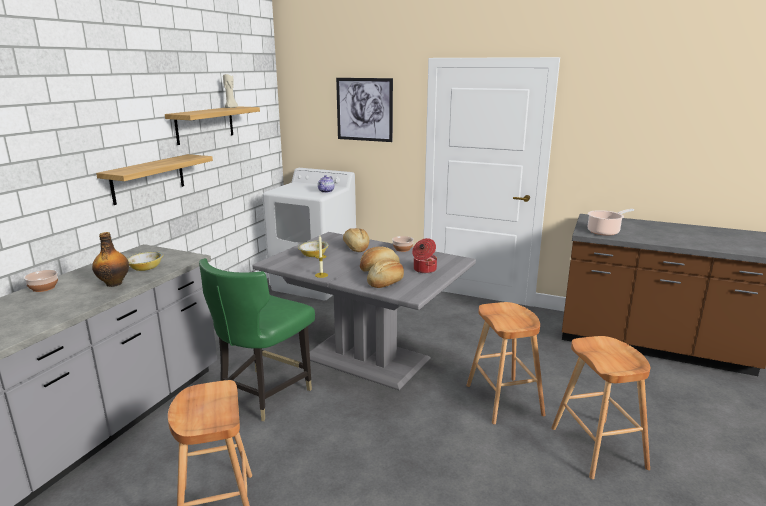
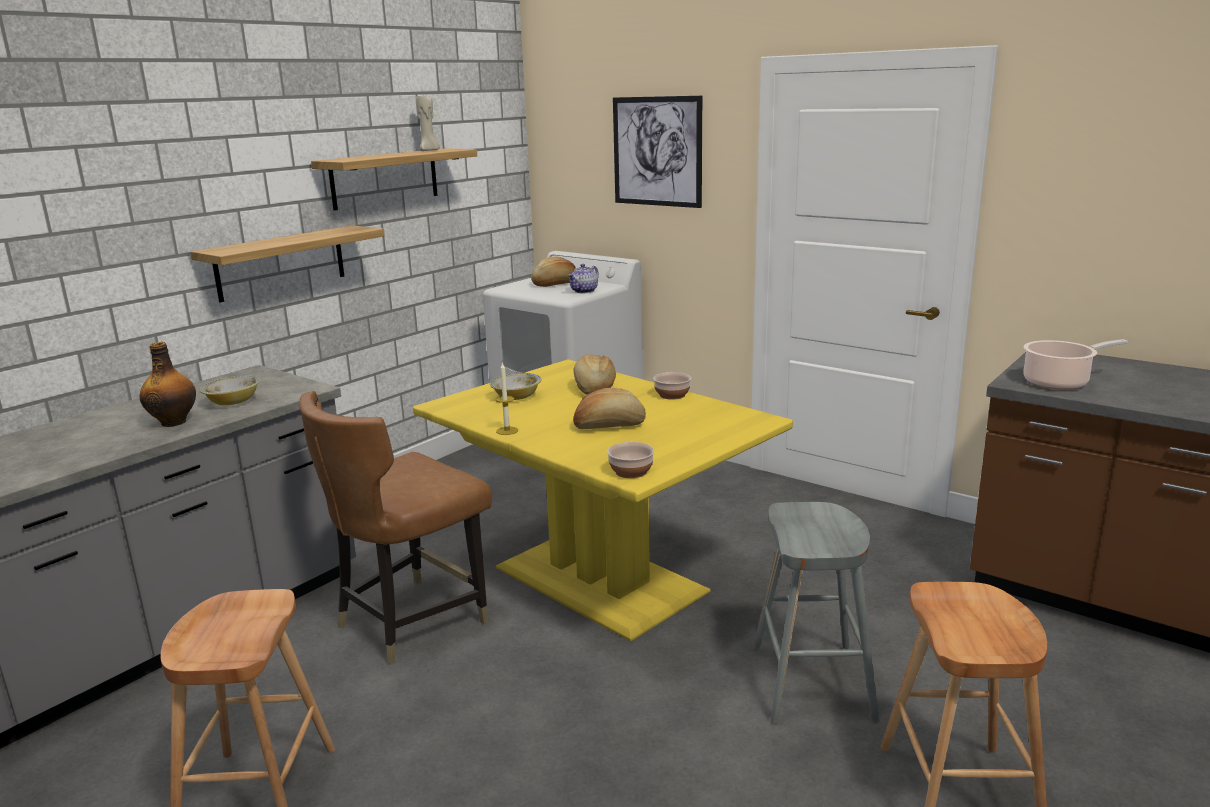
camera: 15 degrees right, 0 degrees up
(43, 288) = (78, 422): bowl -> bowl (630, 471)
(263, 394) = (410, 621): green chair -> brown chair
(366, 357) = (601, 578): grey dining table -> yellow dining table
(386, 282) = (605, 450): bread -> bread (555, 284)
(424, 269) = (685, 433): cooking pot -> none
(503, 400) = (811, 682): brown stool -> grey stool

